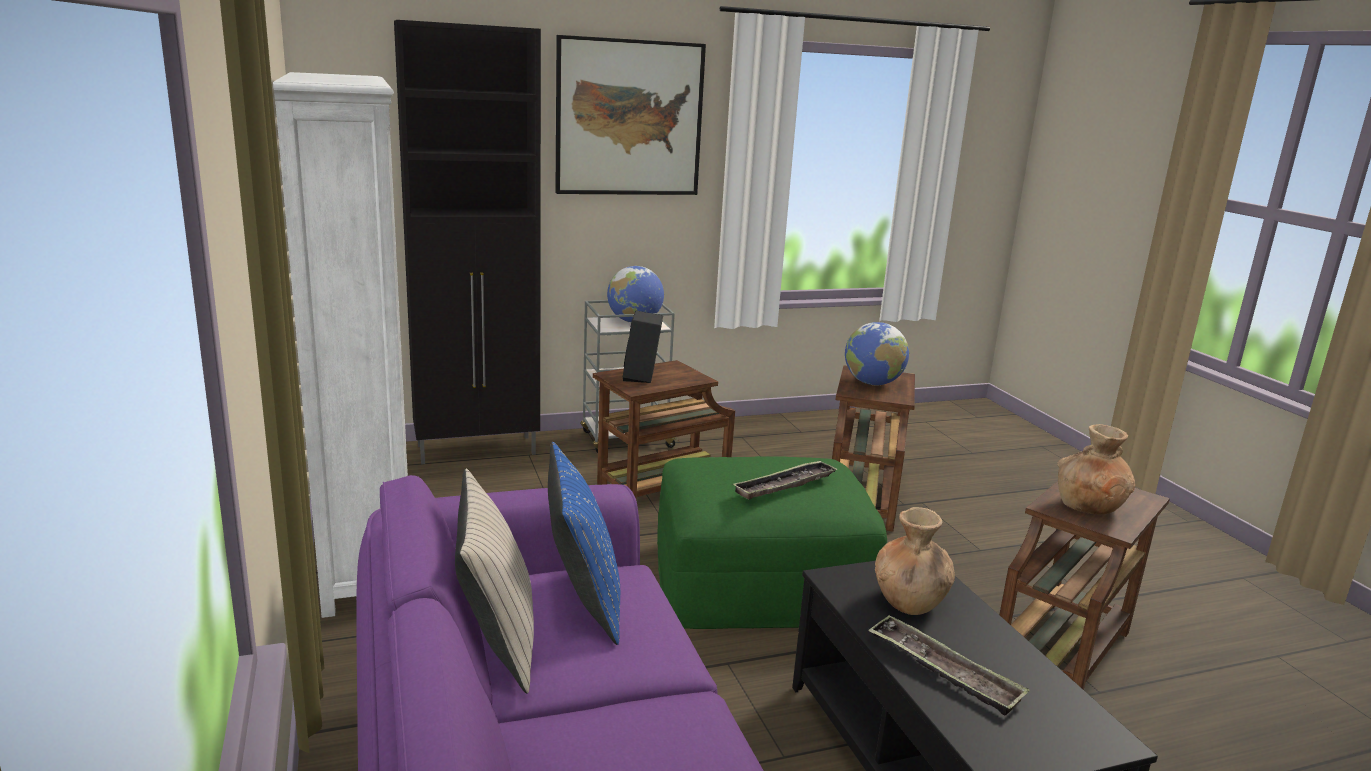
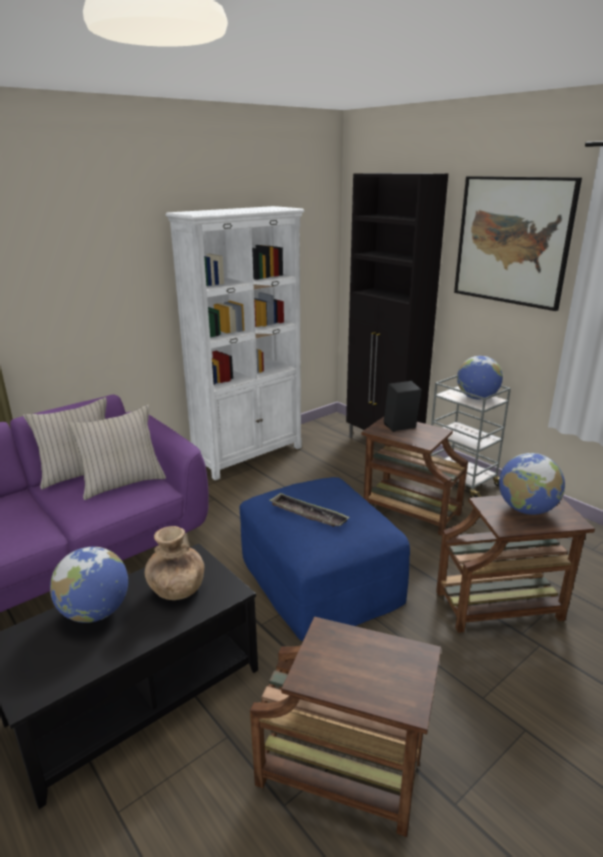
camera: 70 degrees right, 5 degrees up
(582, 601) = (122, 483): blue pillow -> beige pillow
(760, 581) = (320, 578): green ottoman -> blue ottoman
(943, 670) = (95, 612): tray -> globe
(1089, 507) = (346, 658): brown vase -> none

